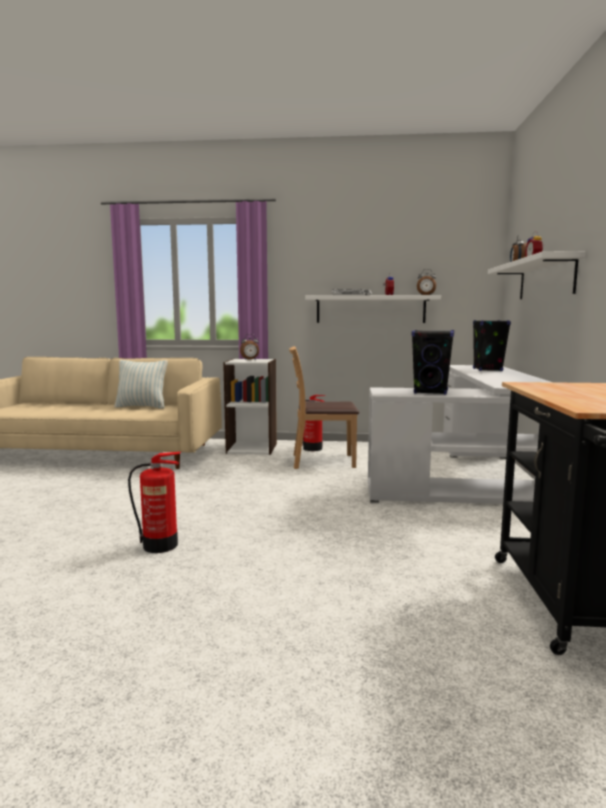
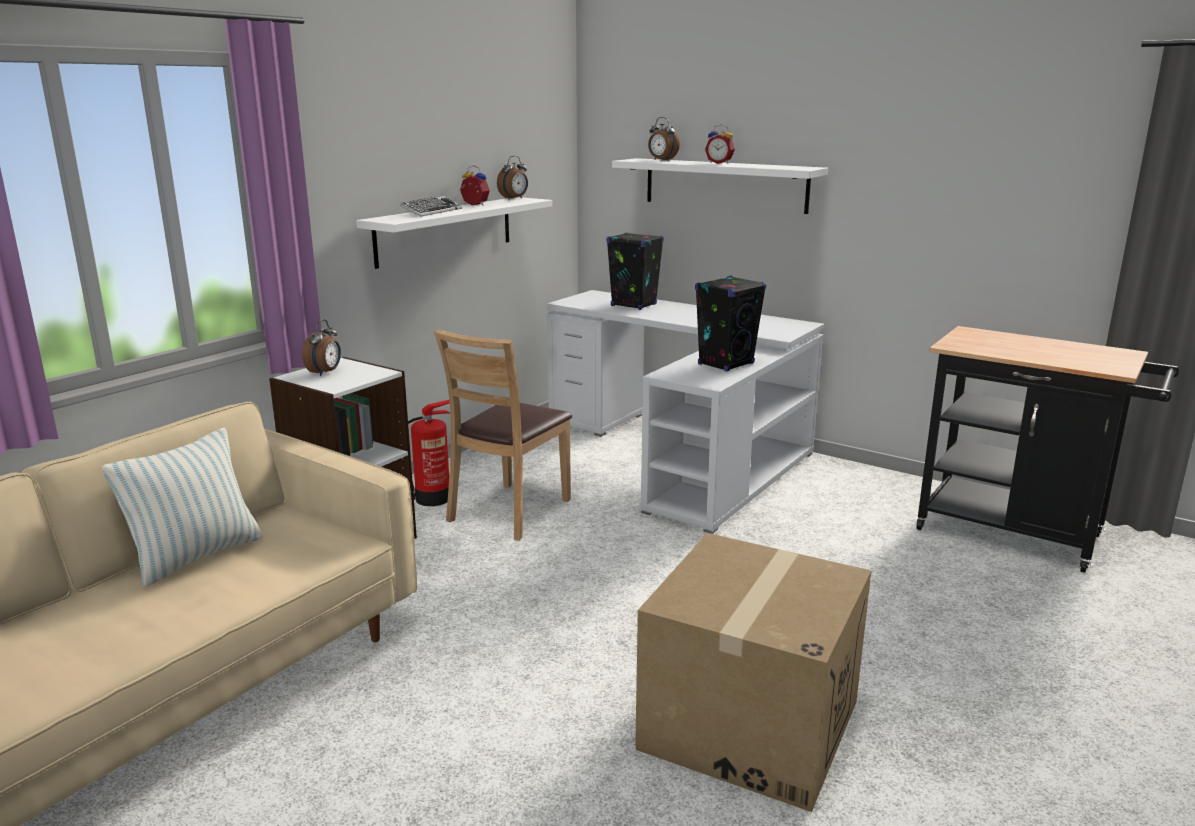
camera: 60 degrees left, 10 degrees up
(161, 545) = (749, 724): fire extinguisher -> cardboard box

